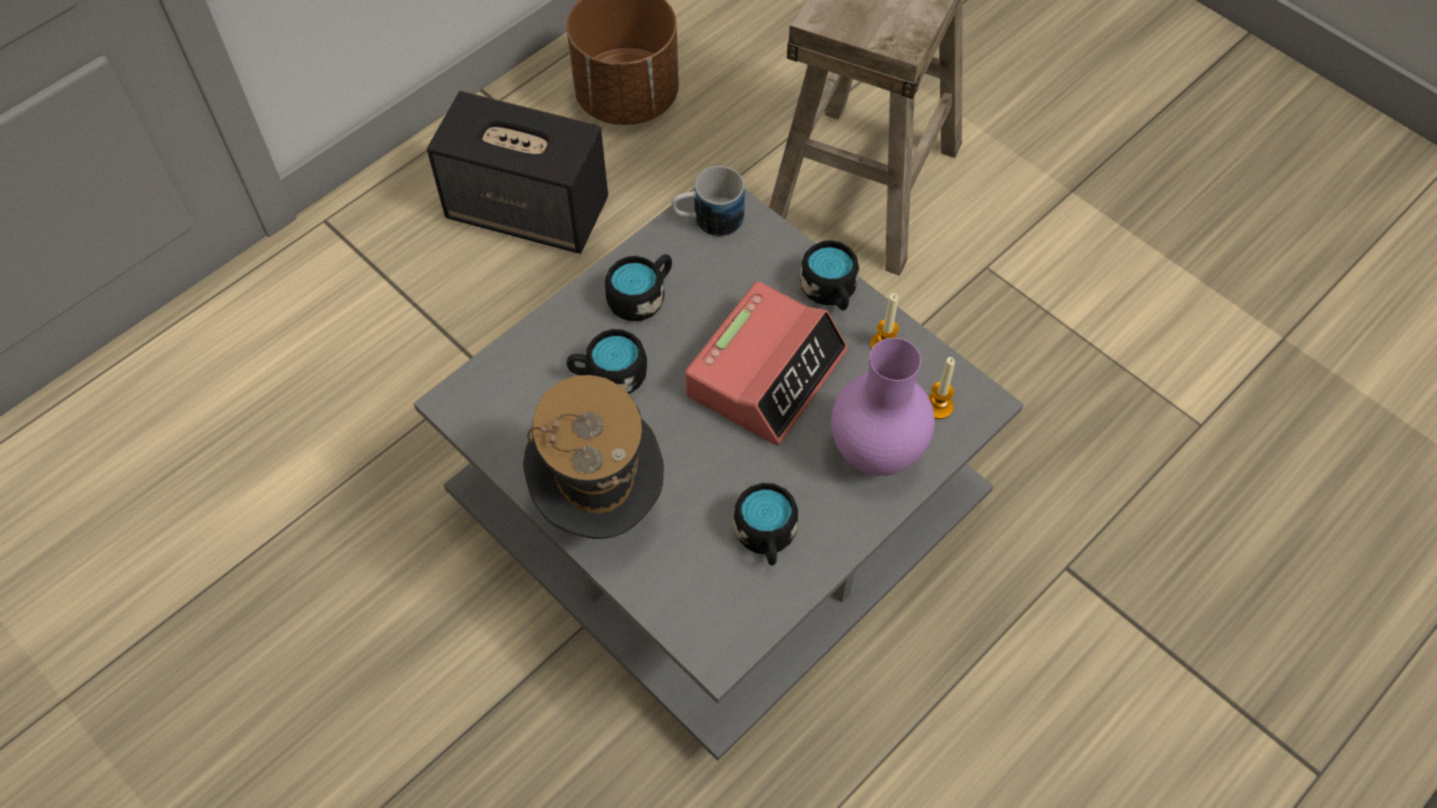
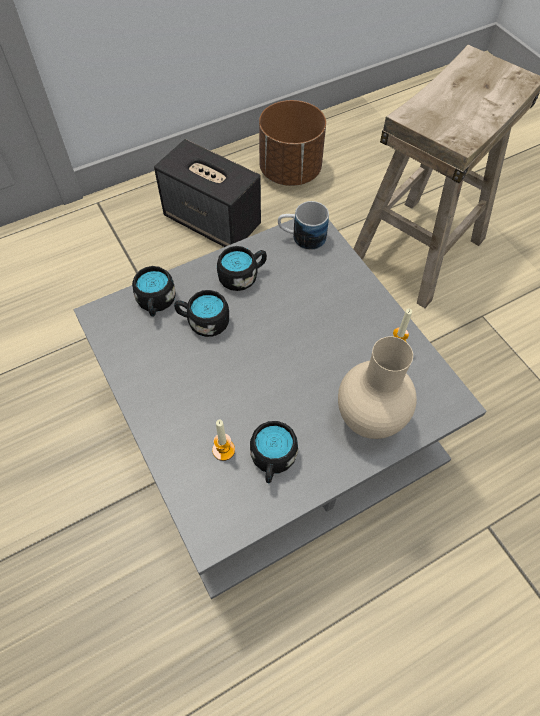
camera: 15 degrees right, 0 degrees up
(599, 504) = (166, 406): hat -> none
(766, 372) = (309, 344): alarm clock -> none
(830, 292) = (369, 301): black mug -> black mug (156, 303)
(873, 454) = (367, 419): purple vase -> beige vase
(938, 406) = (423, 397): candle -> candle (223, 450)

